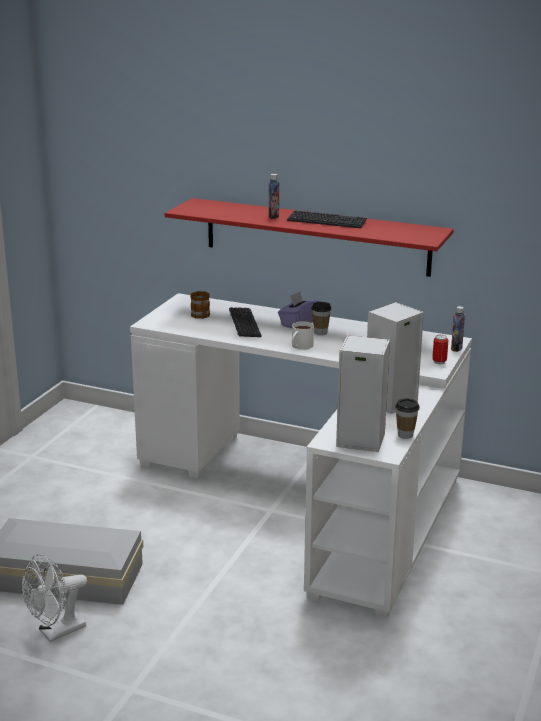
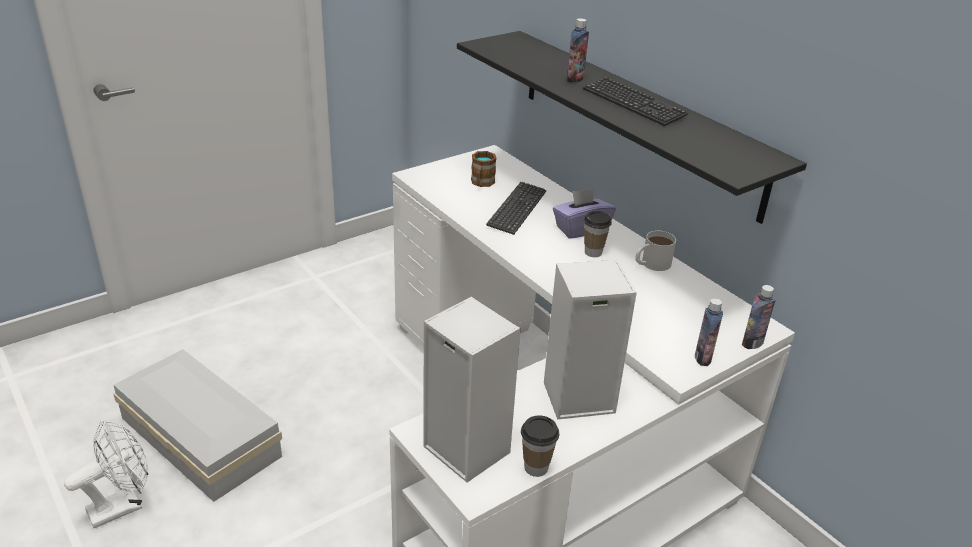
camera: 30 degrees right, 10 degrees up
(56, 632) = (123, 505): white fan -> white fan turned 150 degrees clockwise
(300, 346) = (543, 265): white mug -> white mug (651, 264)
(316, 236) = (636, 120): red shelf -> black shelf
(439, 362) = (702, 358): can -> bottle

